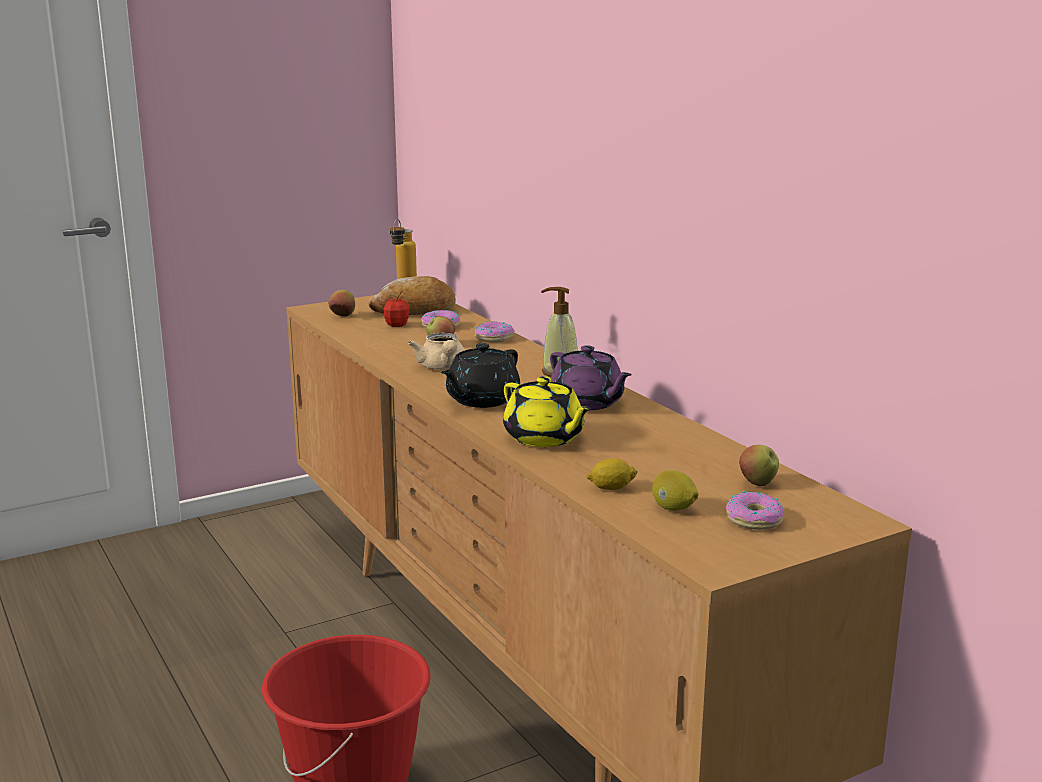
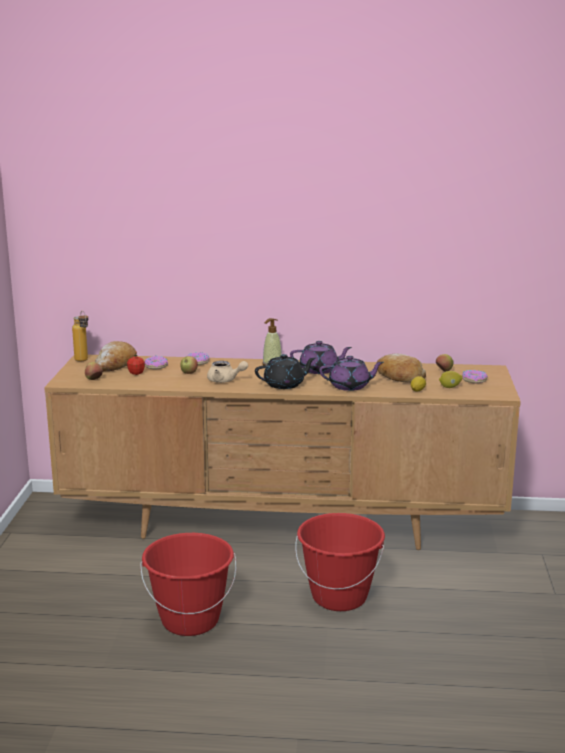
camera: 55 degrees left, 0 degrees up
(182, 692) = (190, 620): none -> red bucket
(481, 400) = (285, 384): black teapot -> black teapot turned 90 degrees counterclockwise
(544, 438) = (350, 386): yellow teapot -> purple teapot
(657, 458) = (399, 376): none -> bread

